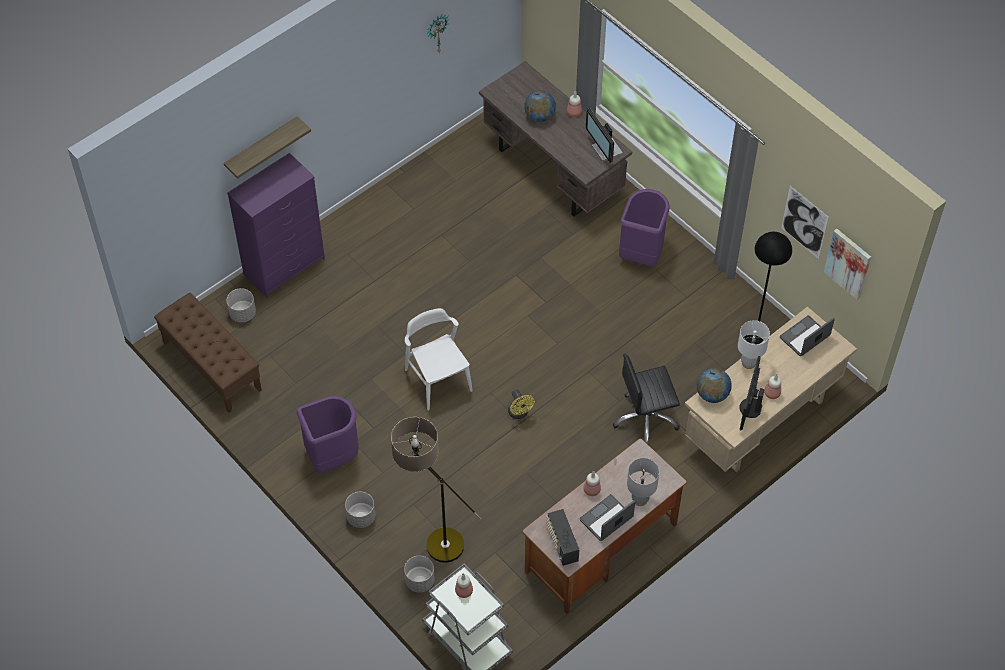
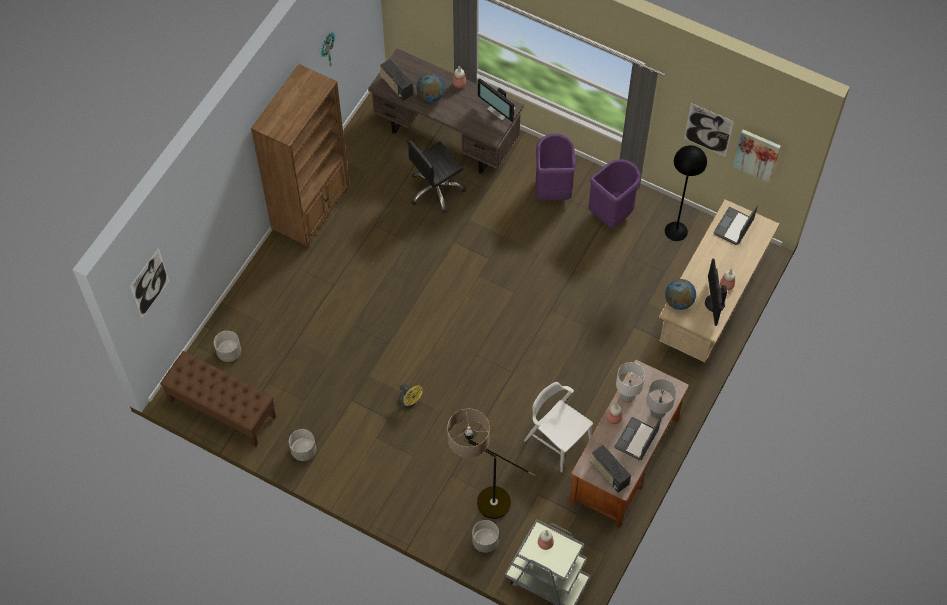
camera: 20 degrees left, 5 degrees up
(161, 201) = (150, 283): none -> picture
(262, 147) = (216, 204): shelf -> none
(285, 266) = (248, 297): purple dresser -> none
(332, 457) = (363, 457): purple trash can -> purple trash can (611, 214)
(361, 517) = (411, 502): grey planter -> grey planter (303, 450)
(384, 203) = (312, 211): none -> brown bookcase
(438, 380) = (426, 358): white chair -> white chair (557, 440)
(508, 97) = (396, 86): none -> radio
(519, 413) = (508, 365): yellow fan -> yellow fan (410, 402)
(645, 419) = (615, 336): black office chair -> black office chair (436, 190)
(748, 363) = (697, 264): white table lamp -> white table lamp (627, 396)

